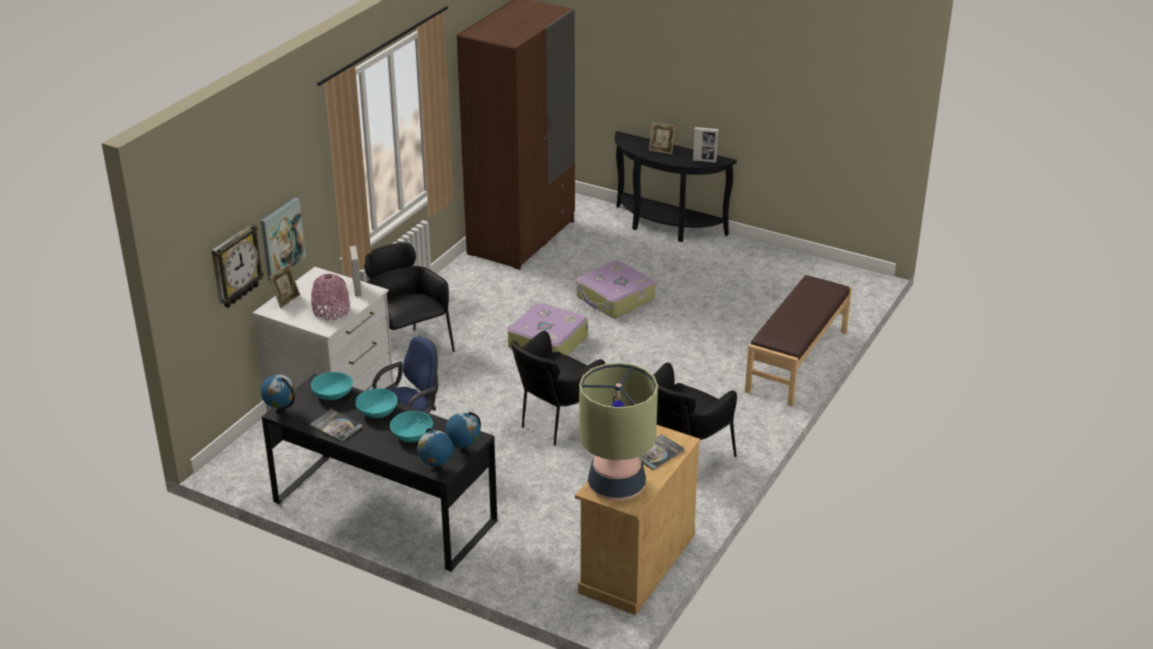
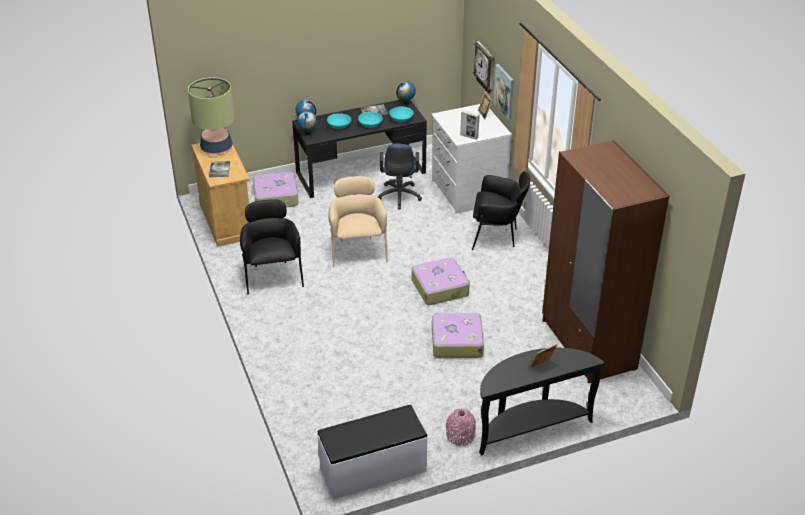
camera: 130 degrees right, 5 degrees up
(331, 311) = (456, 122): pink vase -> pink vase (460, 435)
(532, 552) = (276, 197): none -> suitcase
(556, 424) = (358, 251): black armchair -> beige armchair
(704, 160) = (499, 378): picture frame -> none
(798, 361) = (289, 376): brown bench -> none
(820, 270) = (373, 470): none -> white bench

